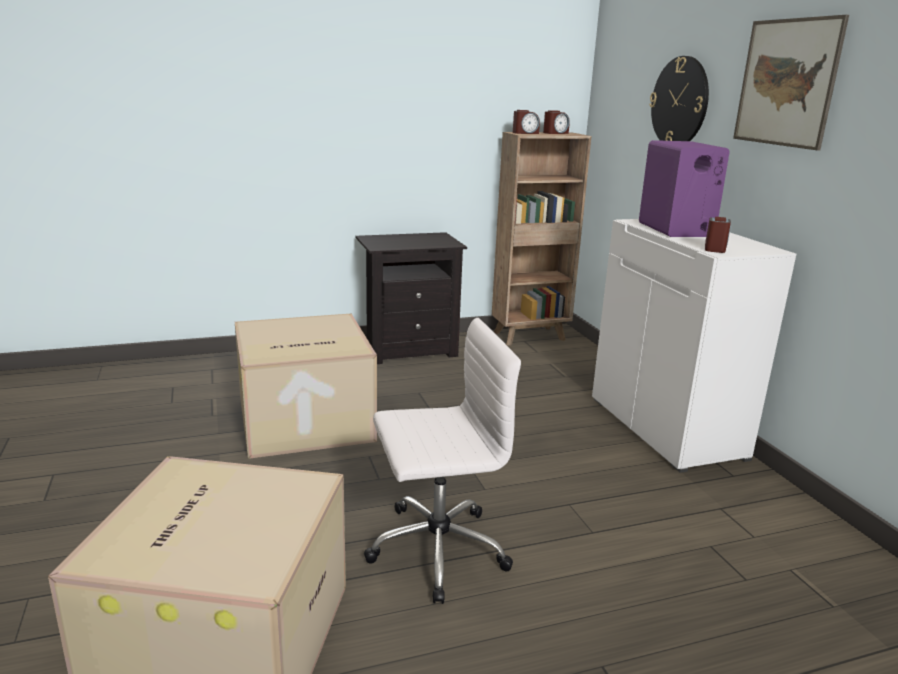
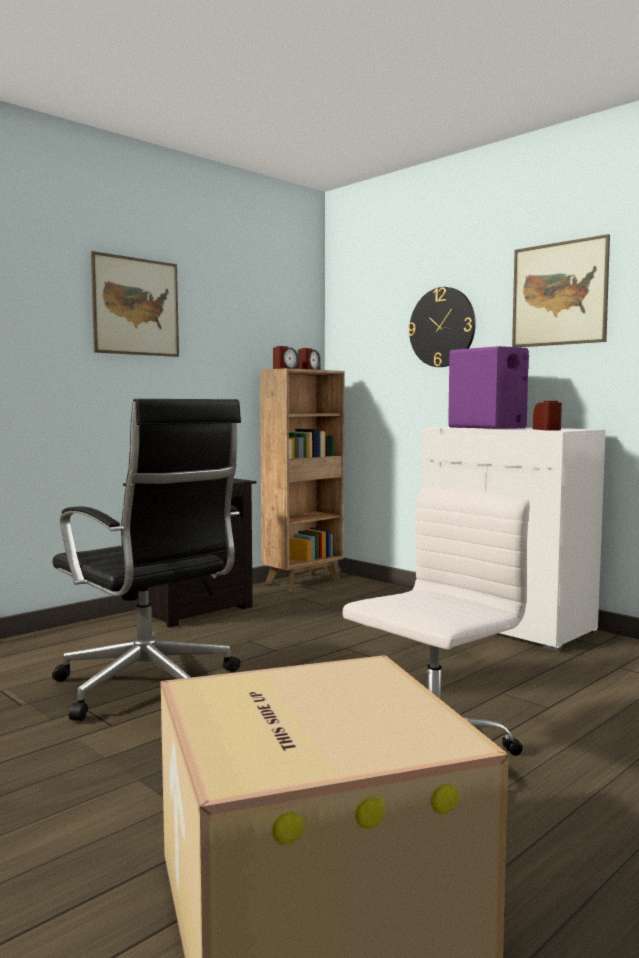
camera: 25 degrees left, 15 degrees down
(303, 422) = (149, 688): cardboard box -> black office chair
(373, 74) = (136, 306): none -> picture

